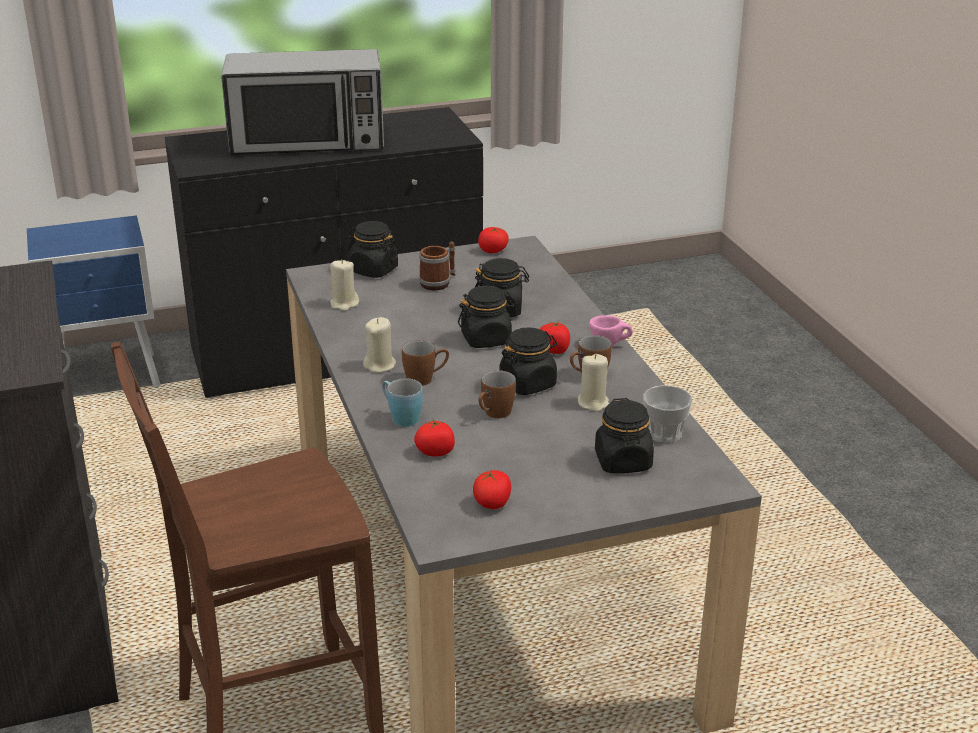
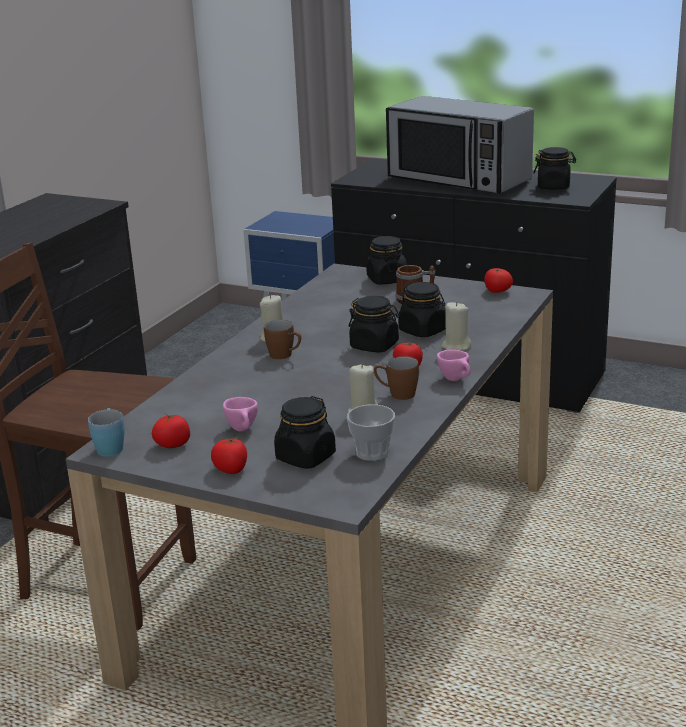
camera: 45 degrees right, 5 degrees down
(344, 304) = (326, 294): beige candle -> beige candle (456, 346)
(400, 417) = (224, 372): blue mug -> blue mug (110, 447)
(435, 452) = (202, 400): tomato -> tomato (231, 469)
(494, 414) = (283, 393): brown mug -> none
(527, 462) = (244, 430): none -> pink cup
(528, 384) = (344, 383): black jar -> black jar (554, 186)

